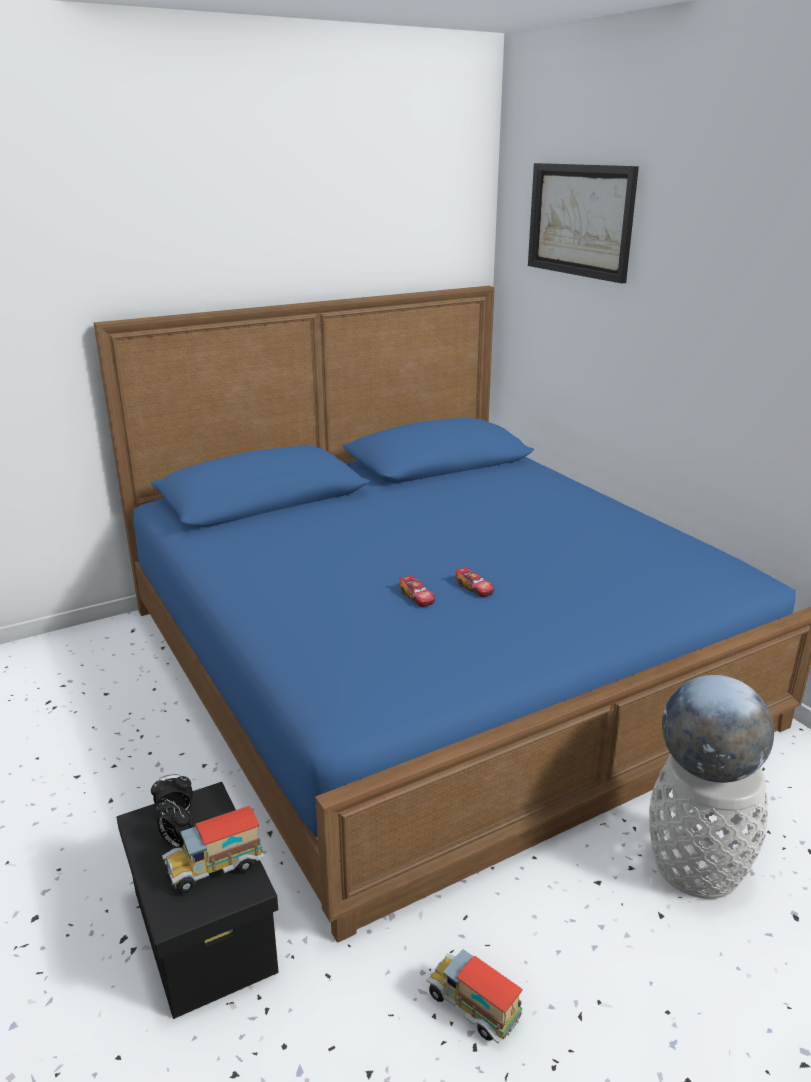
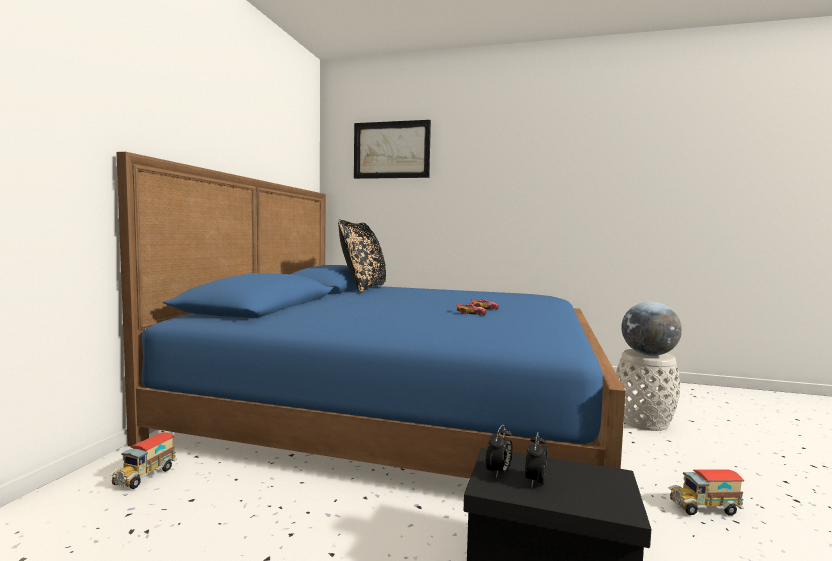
camera: 45 degrees left, 20 degrees down
(178, 843) = (535, 481): alarm clock -> alarm clock turned 120 degrees clockwise
(215, 868) = (582, 479): toy truck -> toy truck (144, 477)
(463, 474) = (363, 289): none -> black pillow

